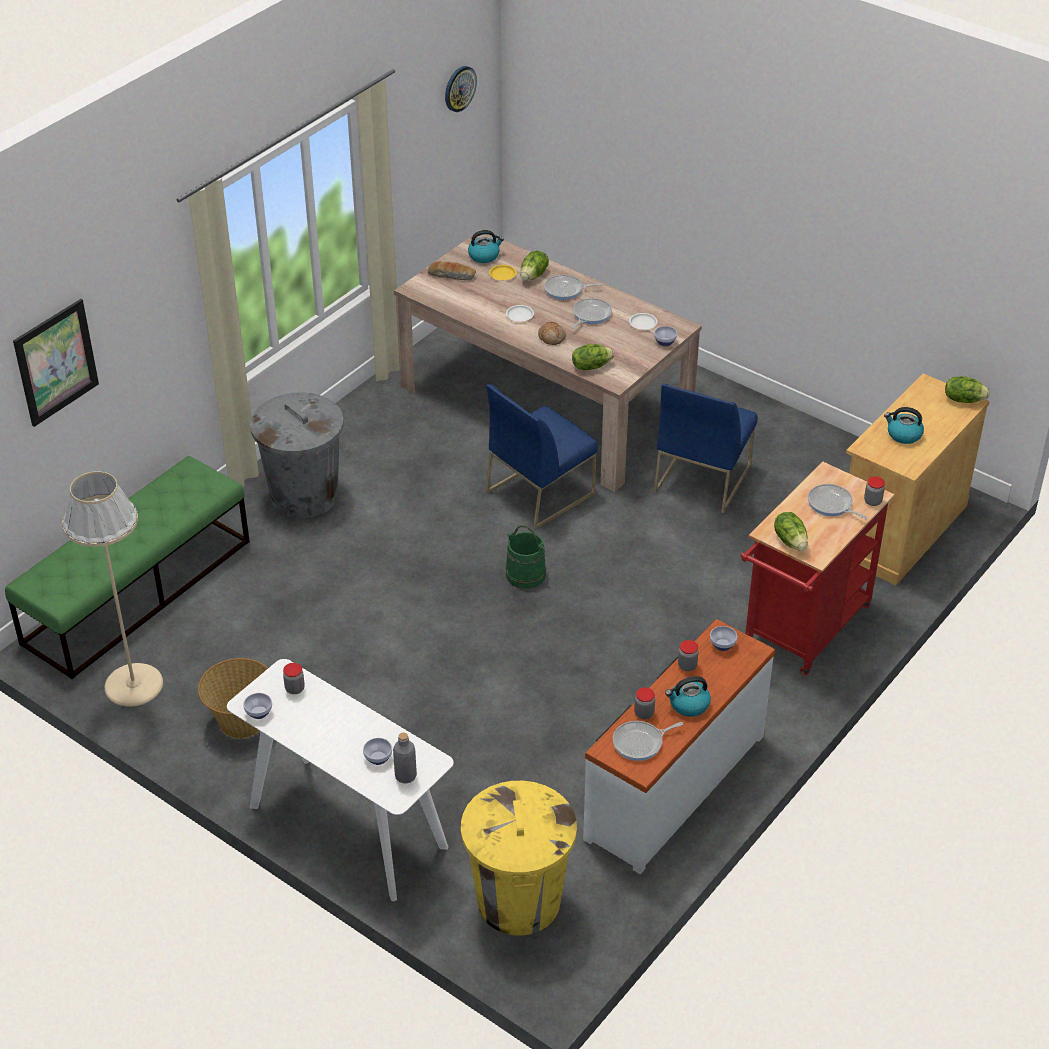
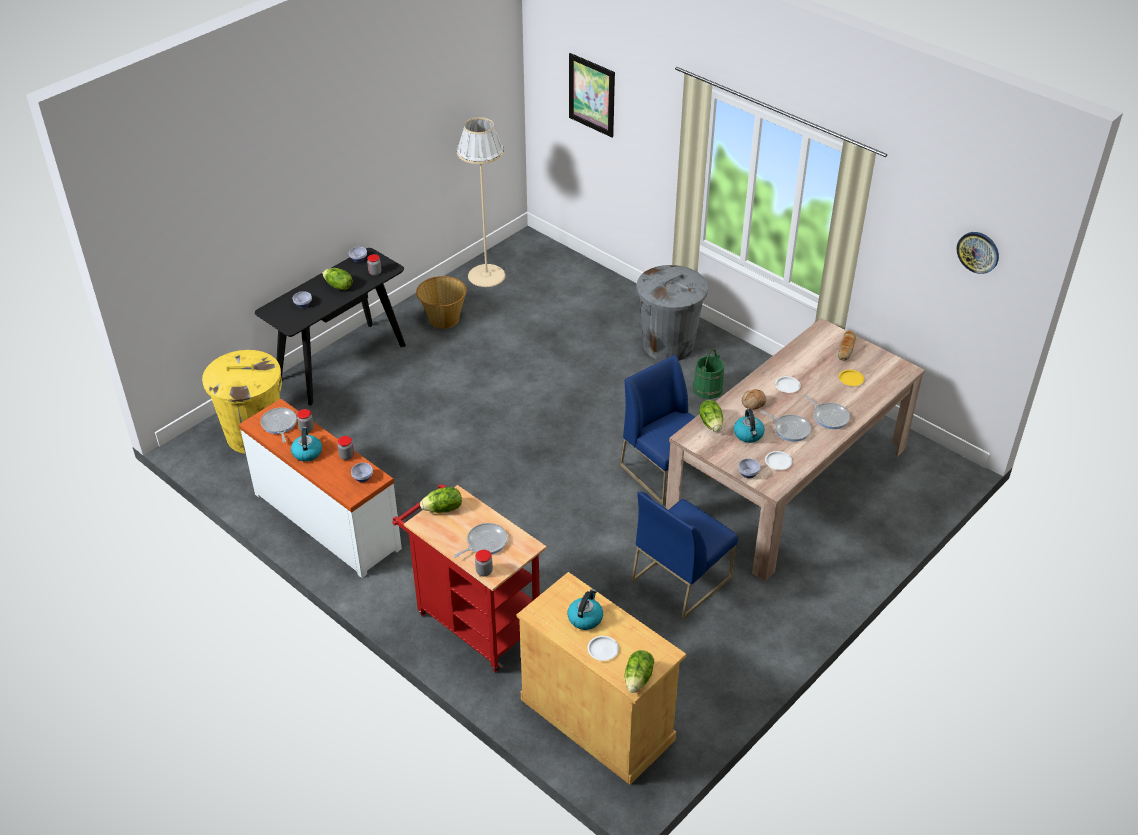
camera: 95 degrees right, 0 degrees up
(138, 591) = (573, 274): green bench -> none
(347, 827) = (341, 362): white console table -> black console table
(405, 776) = (284, 315): grey bottle -> none
(484, 256) = (880, 370): kettle -> kettle (748, 435)
(526, 574) = (567, 457): green bucket -> green bucket (708, 389)
(534, 275) = (851, 398): lettuce -> lettuce (338, 286)
(566, 290) = (829, 417): frying pan -> frying pan turned 135 degrees clockwise
(702, 478) = (681, 578): blue chair -> blue chair turned 75 degrees counterclockwise
(938, 422) = (603, 650): none -> white plate

